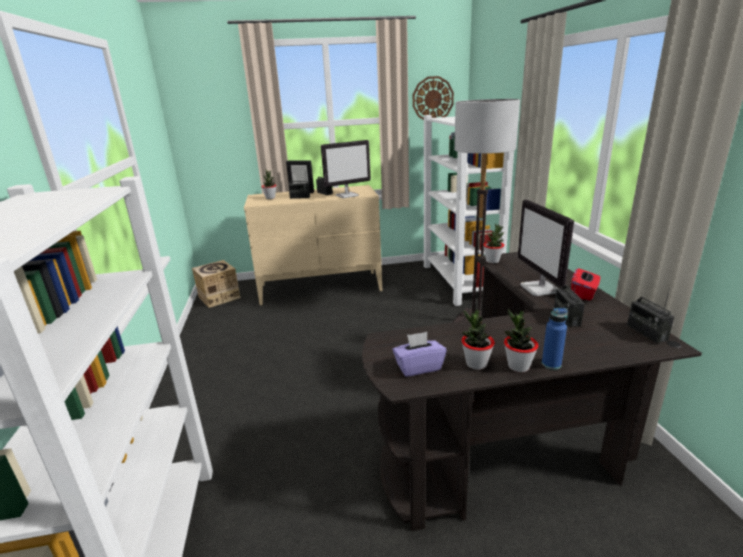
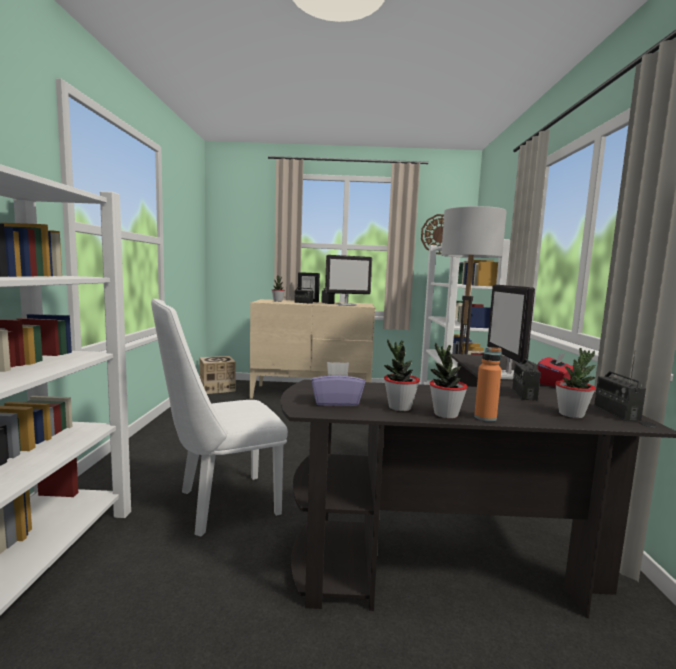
camera: 10 degrees right, 15 degrees down
(292, 444) = (219, 505): none -> white chair
(492, 261) = (466, 357): potted plant -> potted plant (571, 414)
(551, 364) = (485, 418): blue bottle -> orange bottle

